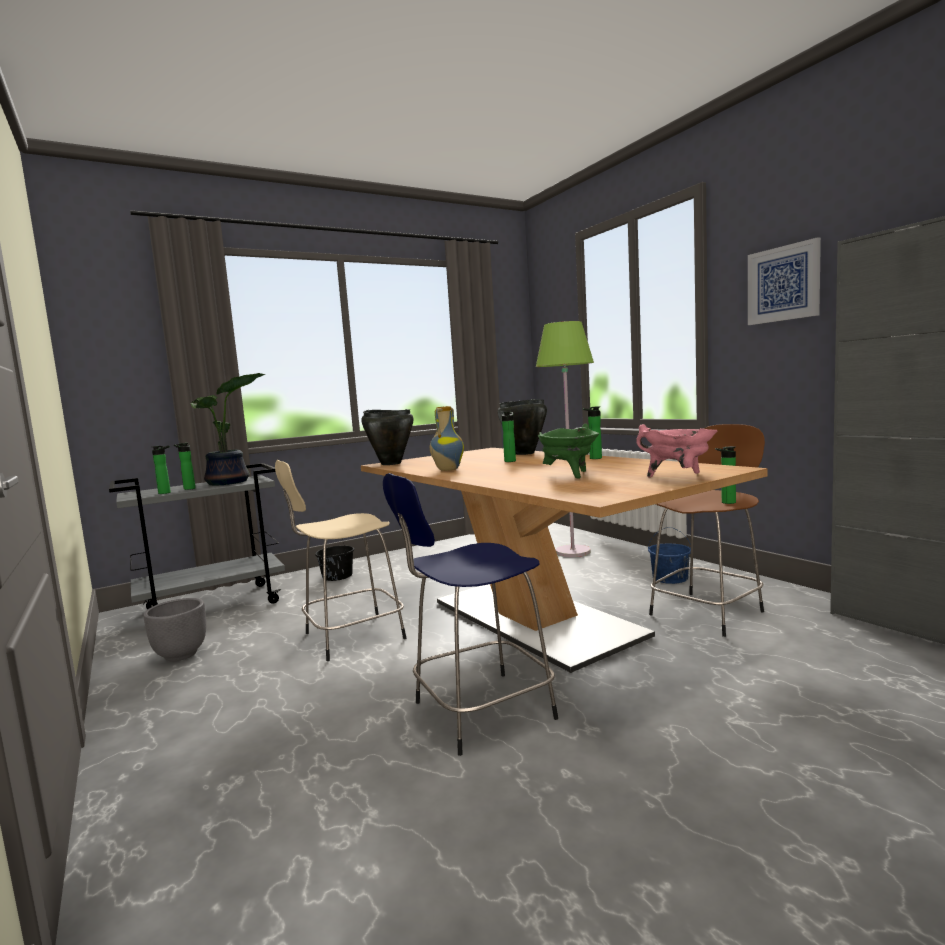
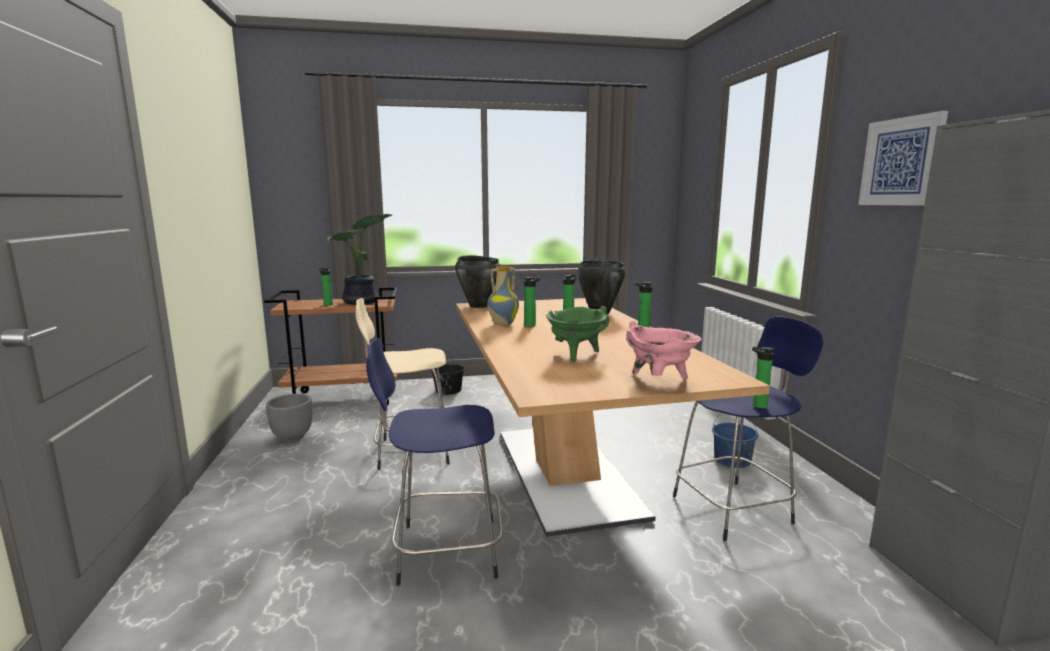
camera: 20 degrees right, 5 degrees up
(166, 492) = (309, 306): bottle -> bottle (531, 325)
(214, 605) = (345, 398): grey cart -> brown cart
(573, 552) = (664, 408): green floor lamp -> none
(708, 612) = (735, 508): brown stool -> blue stool

